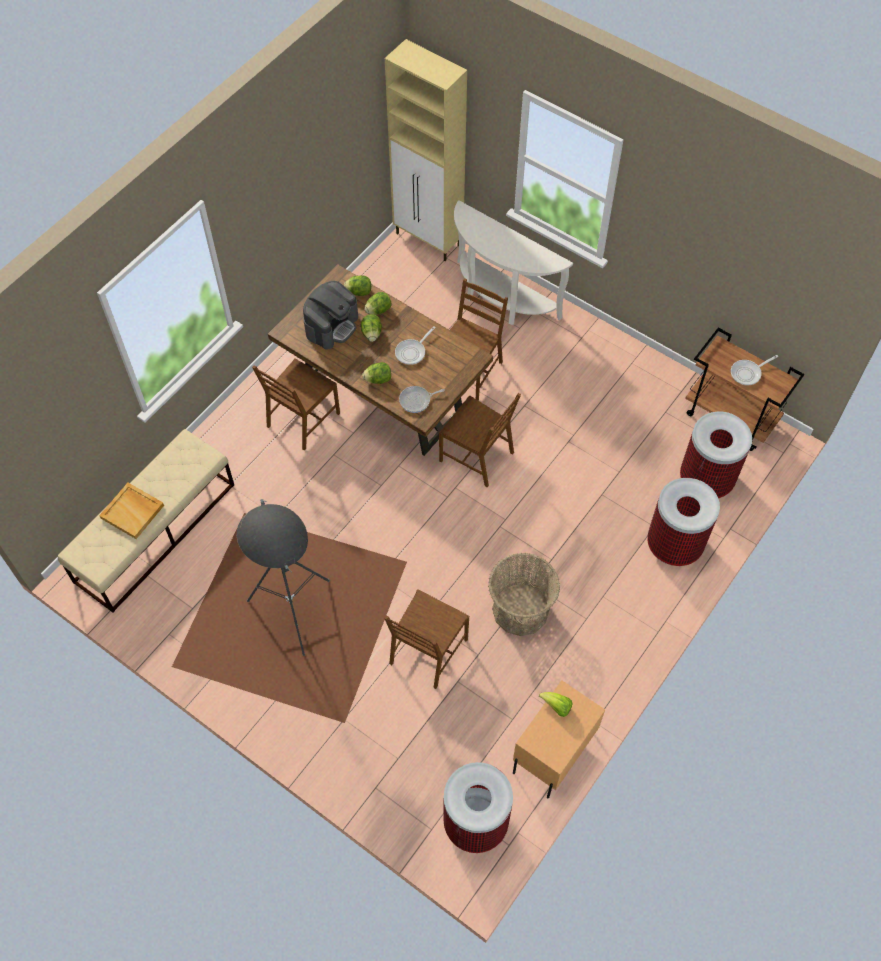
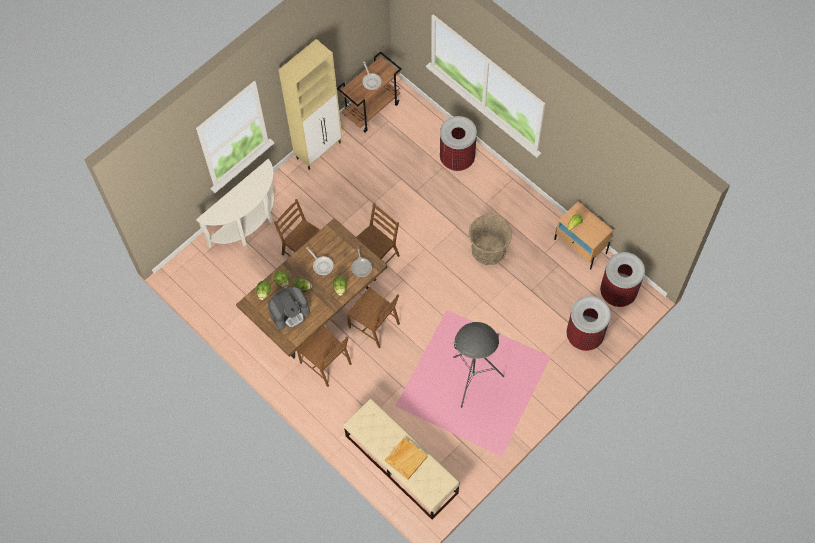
camera: 80 degrees left, 5 degrees up
(291, 612) = (473, 381): brown floor lamp -> pink floor lamp
(331, 325) = (290, 312): coffee machine -> coffee machine turned 105 degrees clockwise
(428, 240) = (184, 264): beige cabinet -> beige cabinet (319, 150)
(428, 651) = (510, 304): brown chair -> brown chair (375, 325)
(705, 480) = (415, 132): trash can -> trash can (584, 336)

